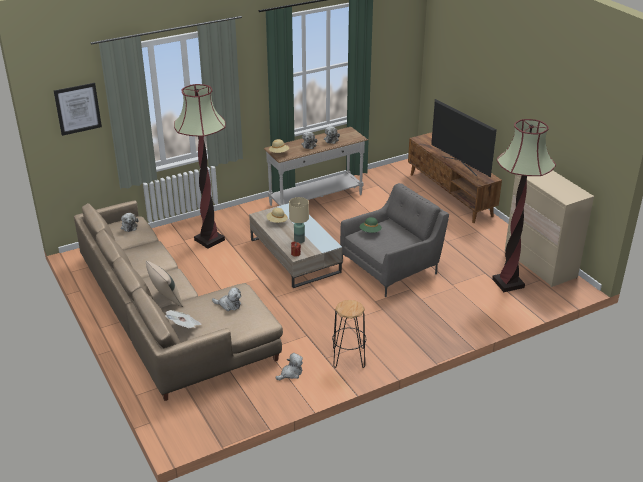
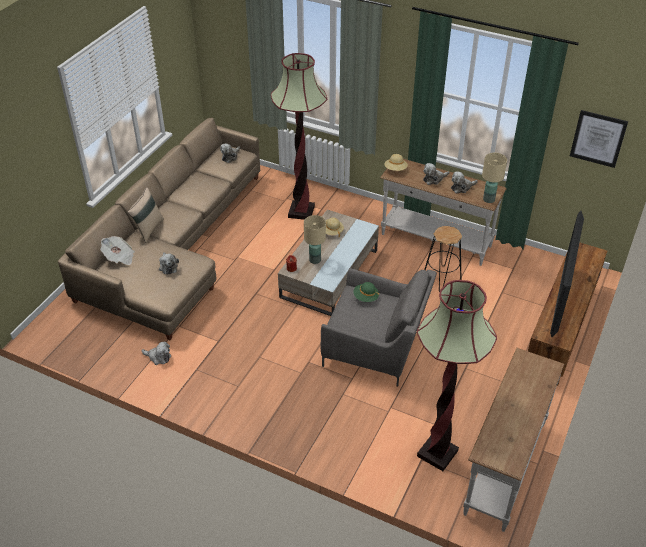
camera: 55 degrees right, 10 degrees up
(77, 108) = (229, 29): picture -> picture (598, 138)
(348, 358) = (208, 384): black stool -> black stool (441, 279)
(356, 136) = (488, 199): none -> beige table lamp
(540, 264) = (503, 467): beige dresser -> white console table

